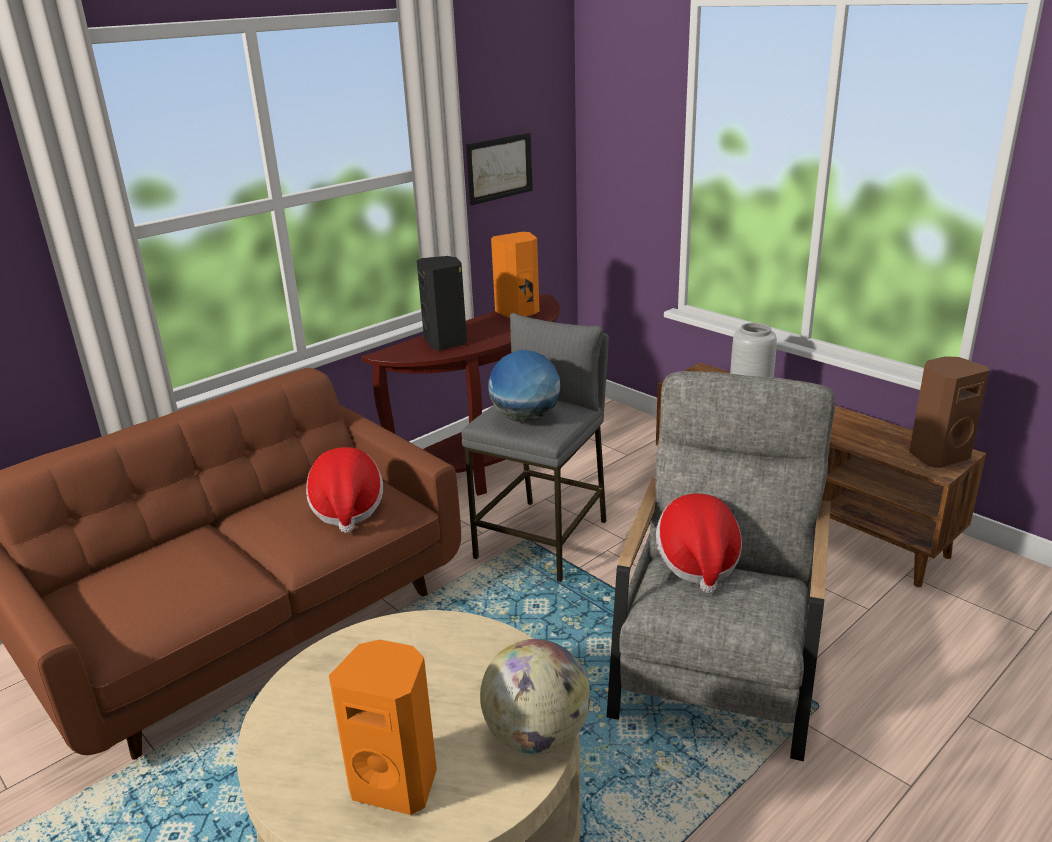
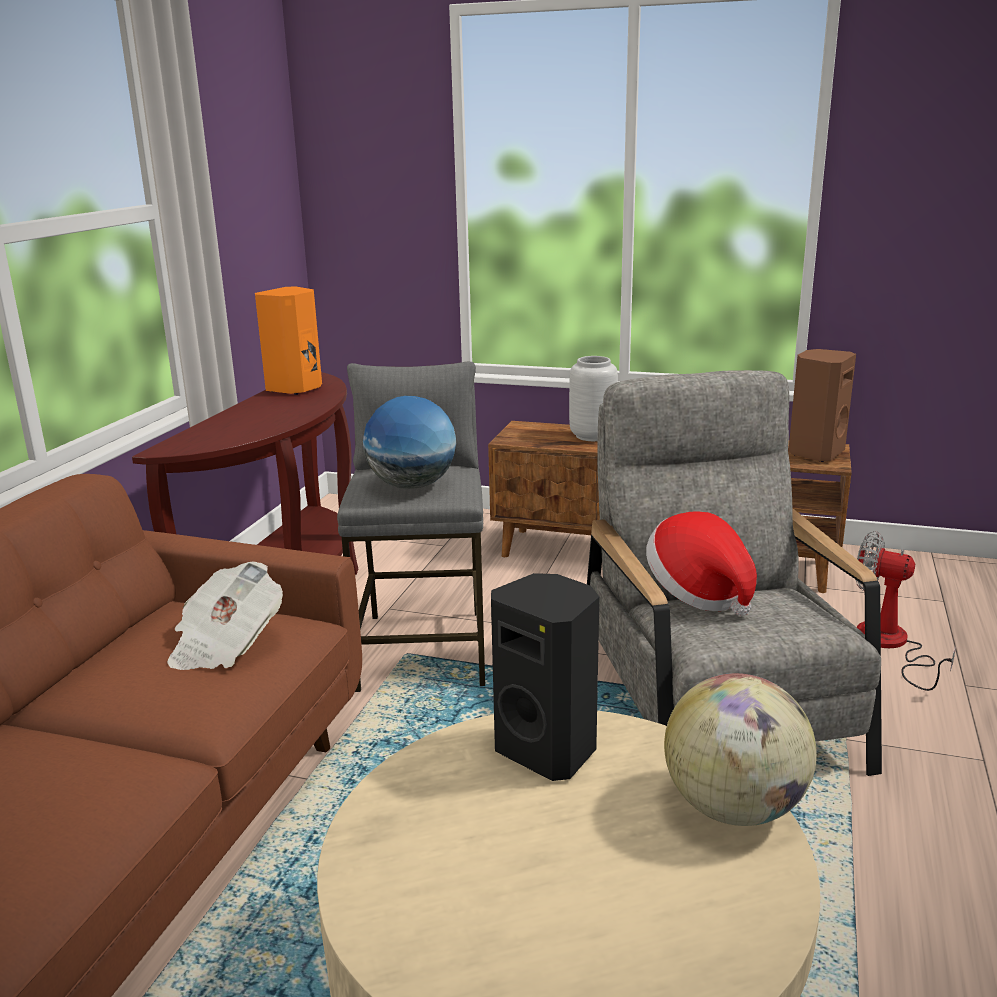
camera: 30 degrees left, 5 degrees down
(347, 509) = (226, 645): hat -> newspaper
(397, 782) = (632, 927): orange speaker -> none
(446, 342) = (237, 426): black speaker -> black speaker (548, 750)
(499, 168) = (235, 213): picture -> none
(931, 656) = (890, 645): none -> fan

